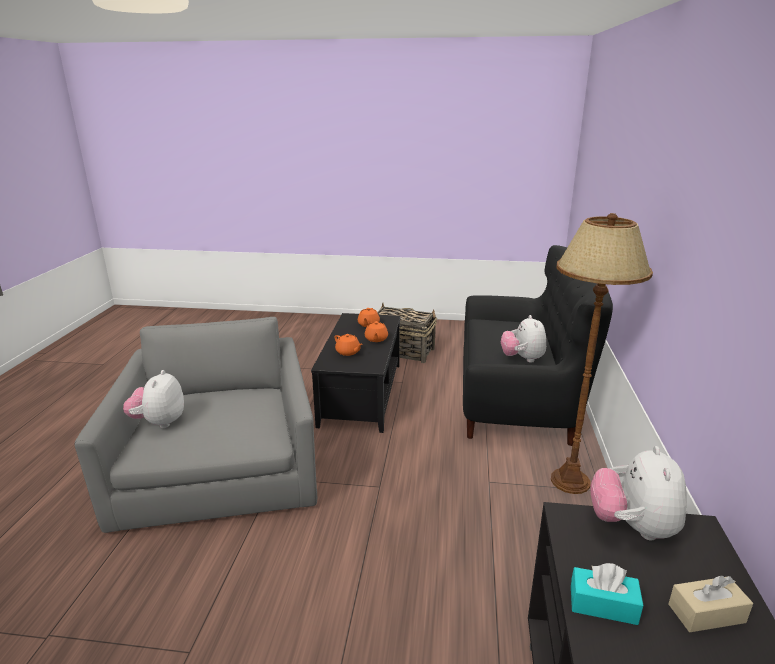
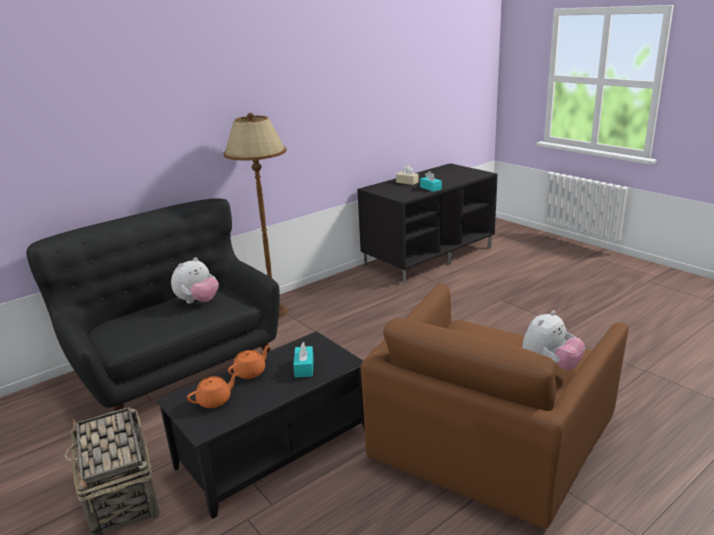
camera: 135 degrees left, 0 degrees up
(221, 466) = (489, 432): grey armchair -> brown armchair
(348, 352) = (304, 367): orange teapot -> turquoise tissue box
(632, 527) = (388, 193): plush toy -> none

